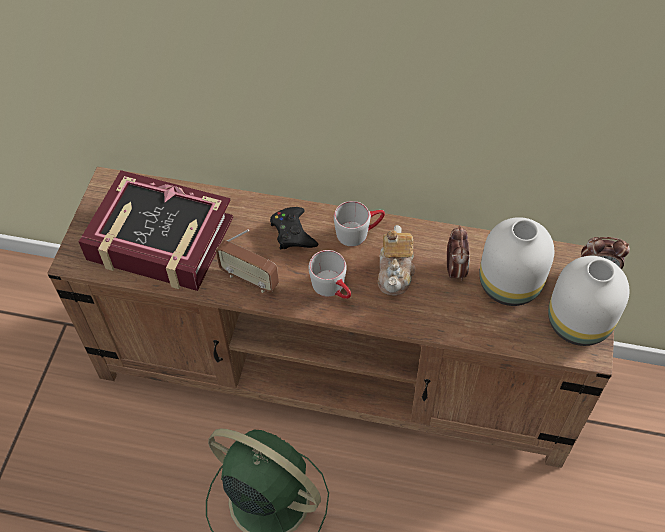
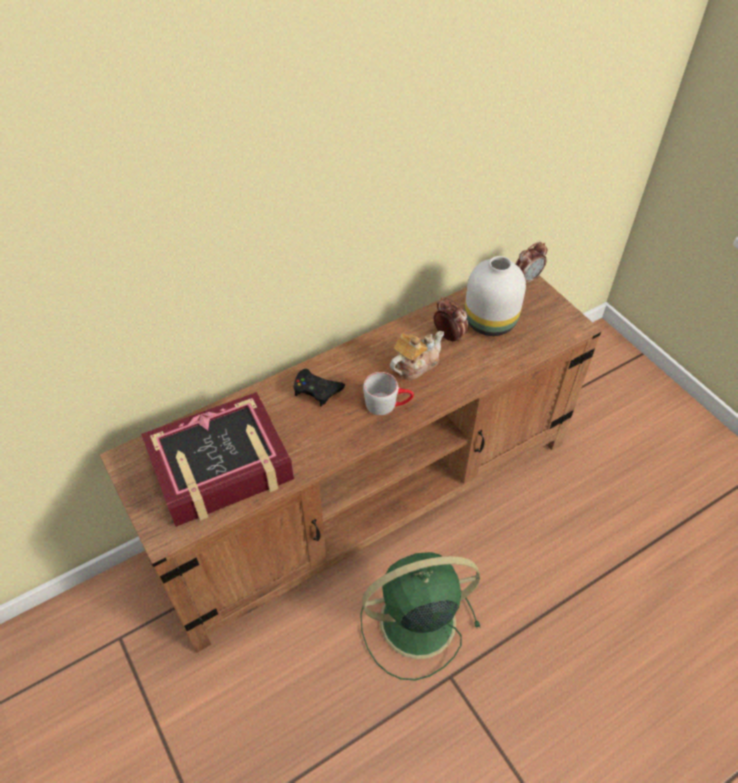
camera: 45 degrees left, 5 degrees down
(249, 279) = (323, 442): radio -> none
(359, 232) = (361, 357): grey mug -> none
(395, 272) = (415, 364): teapot -> teapot turned 90 degrees counterclockwise
(579, 324) = (553, 316): white vase -> none

